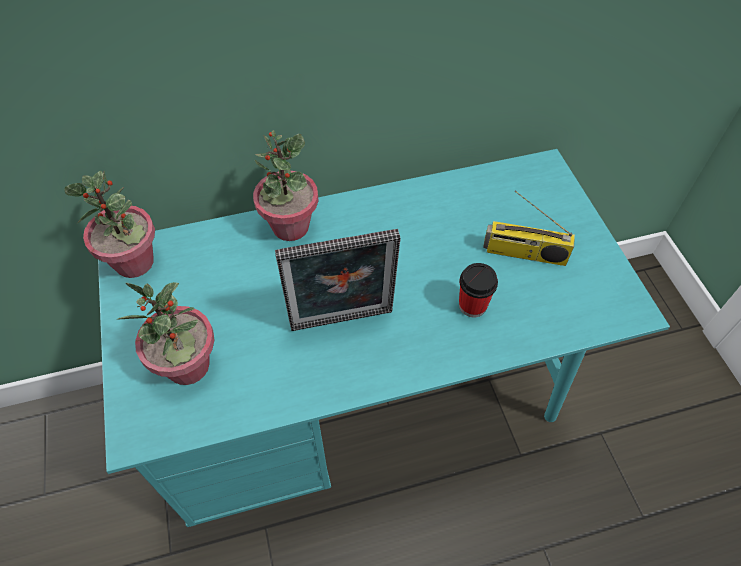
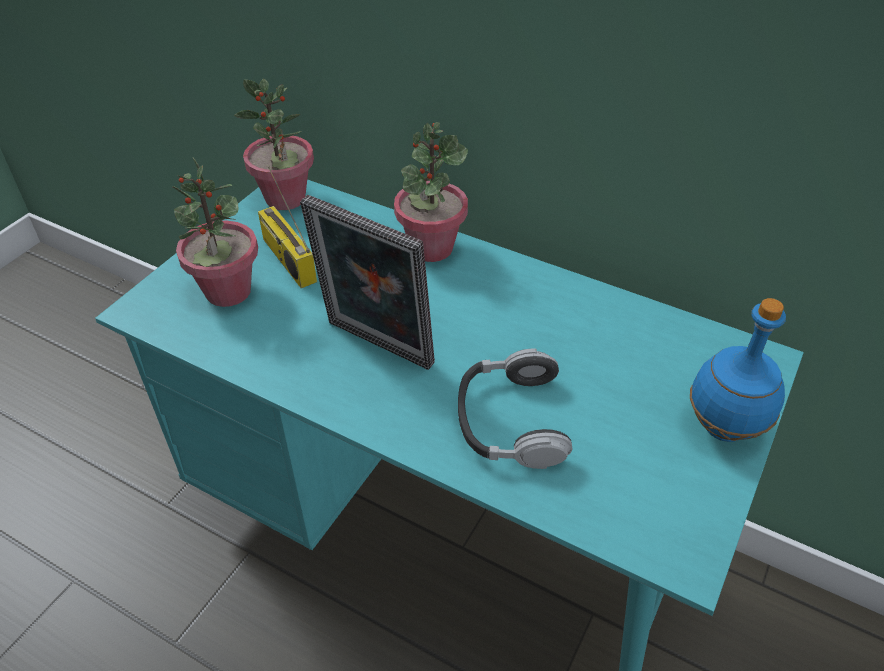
camera: 45 degrees right, 10 degrees down
(472, 305) = (510, 420): cup -> headphones
(524, 254) = (626, 417): radio -> radio (287, 259)
(570, 222) = (722, 427): none -> blue bottle

